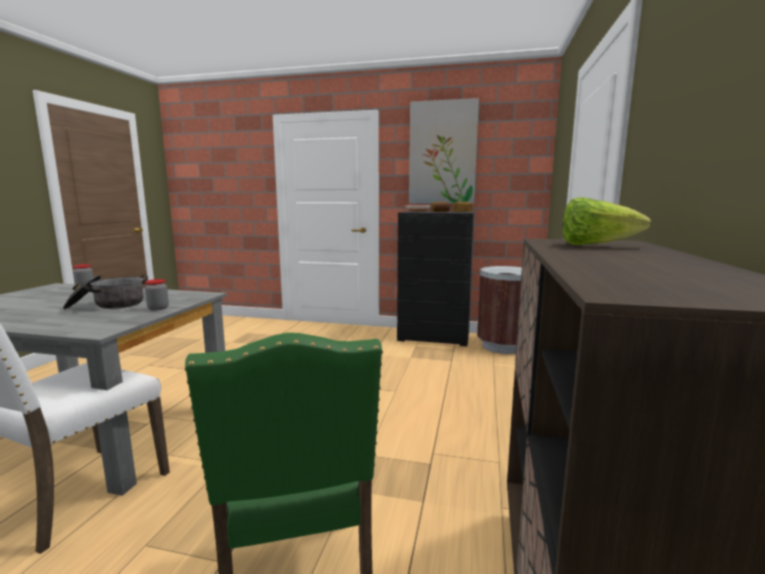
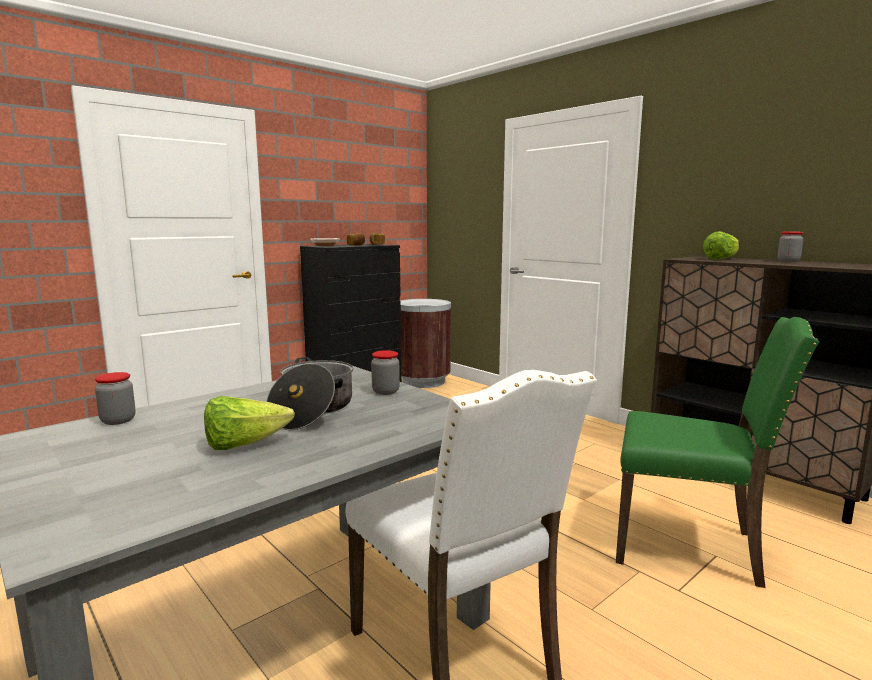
camera: 55 degrees left, 0 degrees up
(40, 308) = (244, 445): none -> lettuce
(442, 153) = (333, 175): picture -> none
(668, 260) = (788, 261): none -> jar

